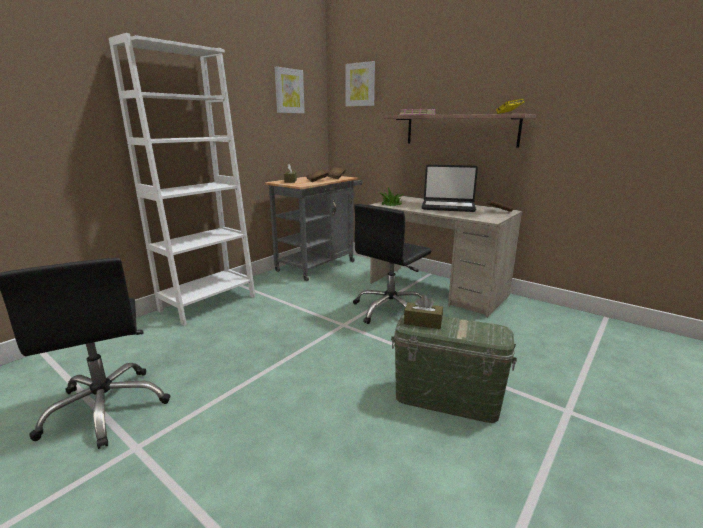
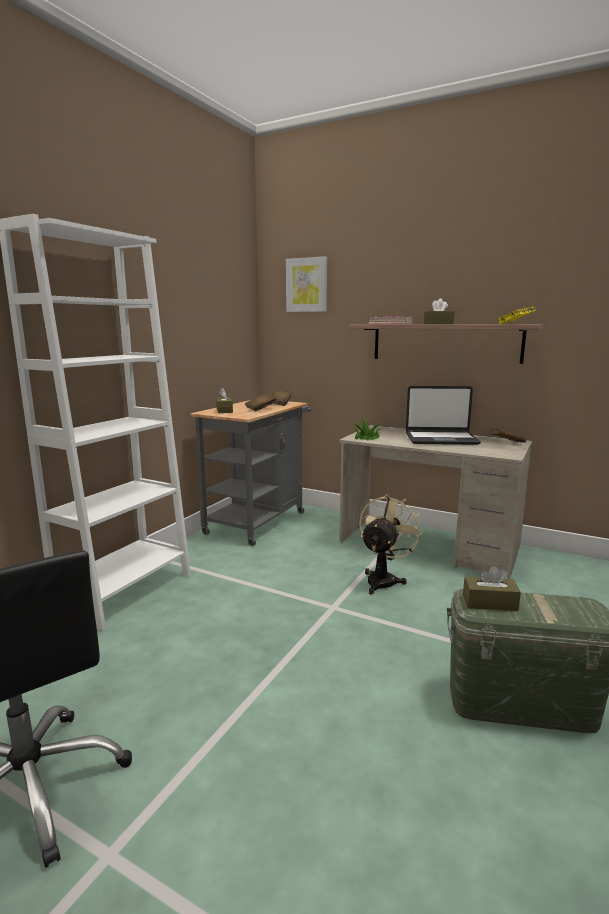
camera: 10 degrees left, 5 degrees down
(289, 91) = (216, 292): picture -> none
(390, 310) = (384, 579): black office chair -> beige fan
(451, 114) = (438, 324): none -> brown tissue box

